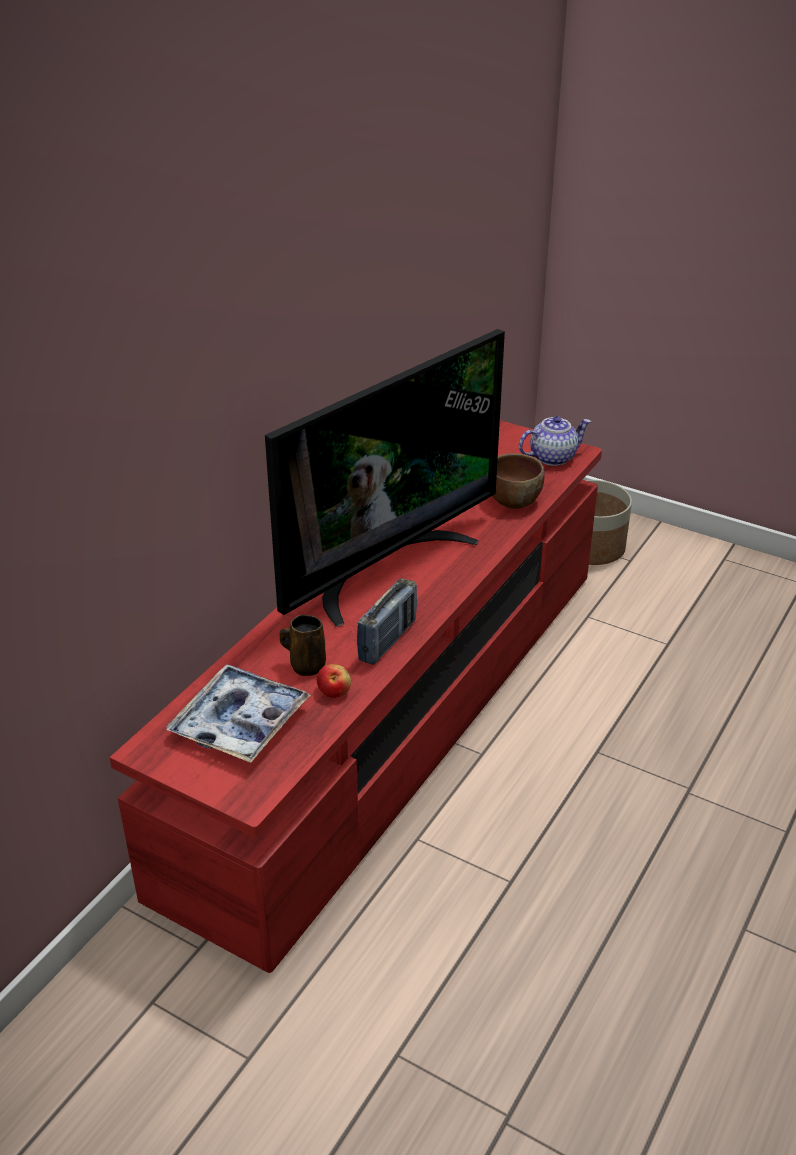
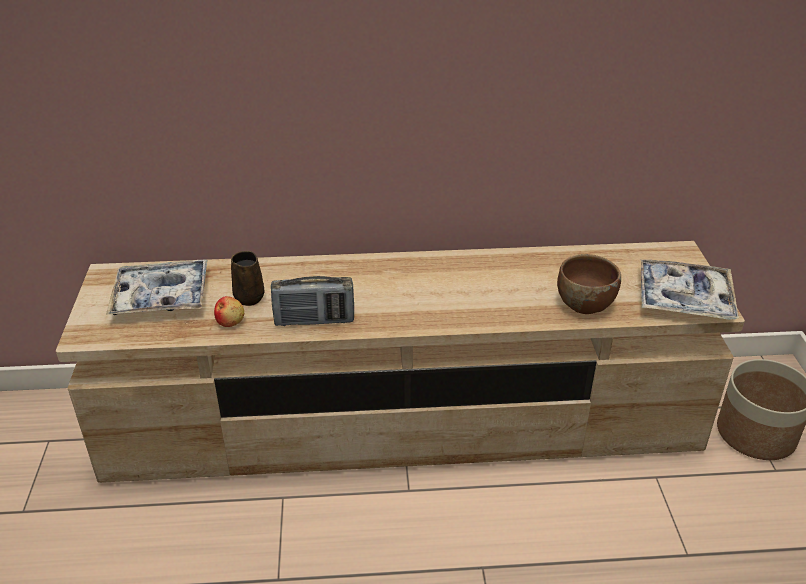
camera: 55 degrees right, 0 degrees up
(384, 567) = (407, 280): television -> none
(397, 718) = (403, 421): red tv stand -> beige tv stand
(552, 457) = (684, 298): teapot -> tray

